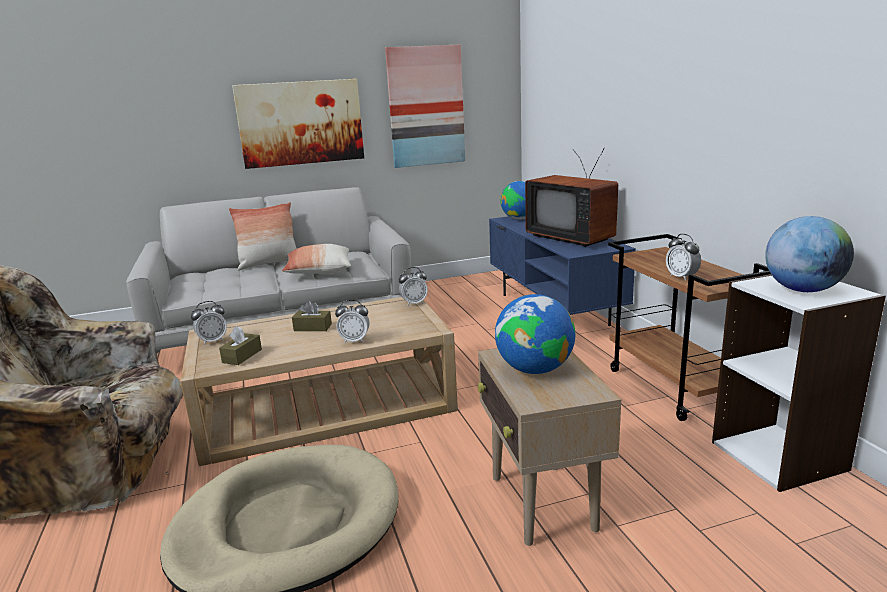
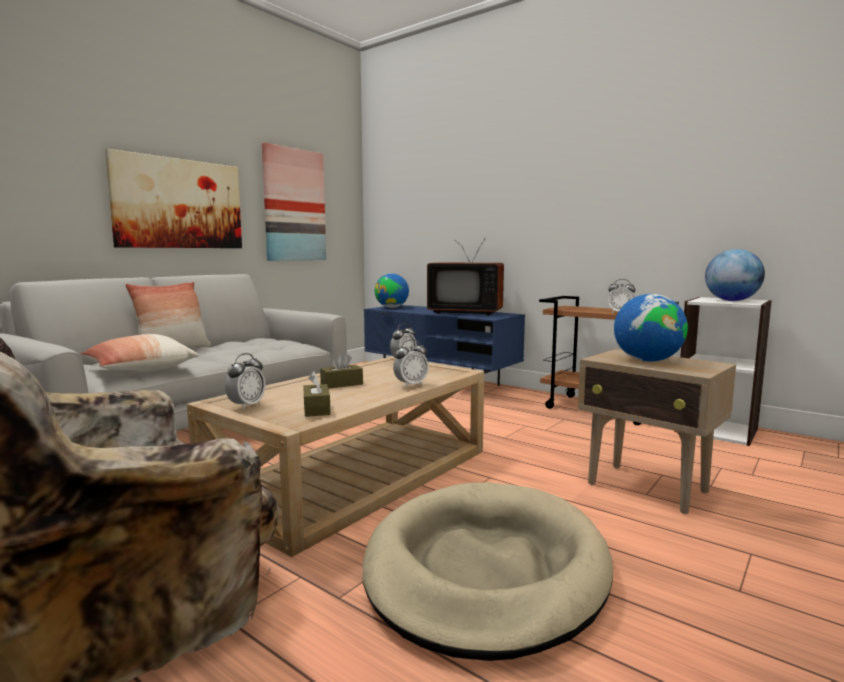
camera: 35 degrees left, 10 degrees down
(319, 271) = (253, 351): pillow -> pillow (140, 370)

